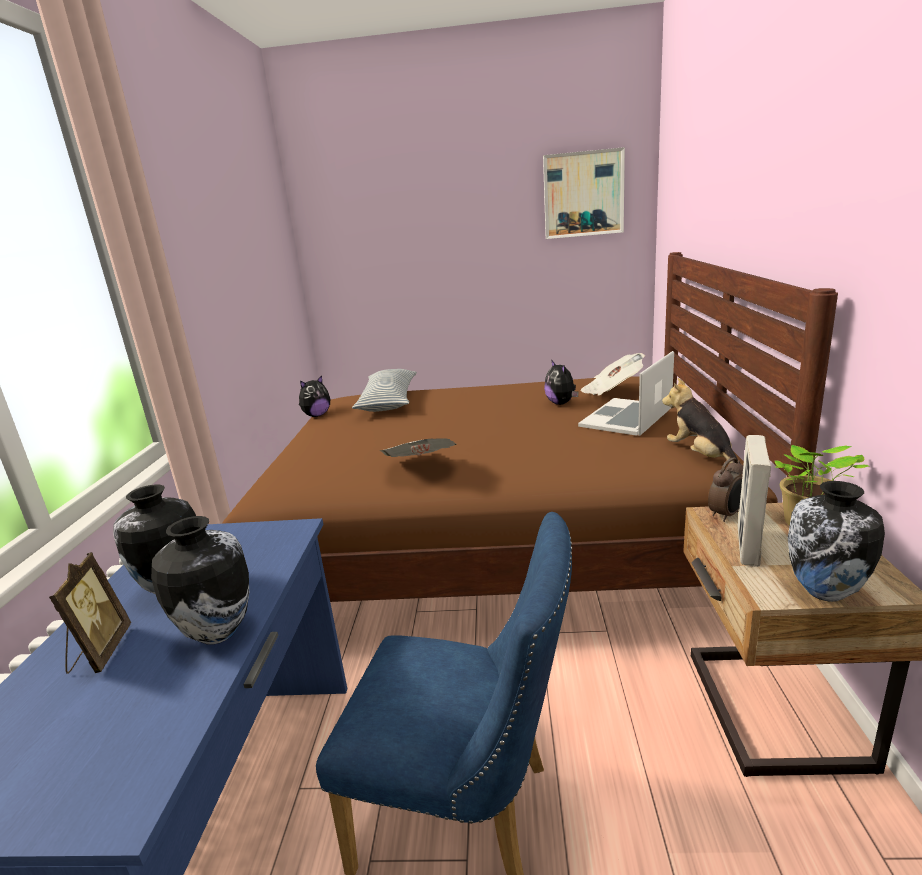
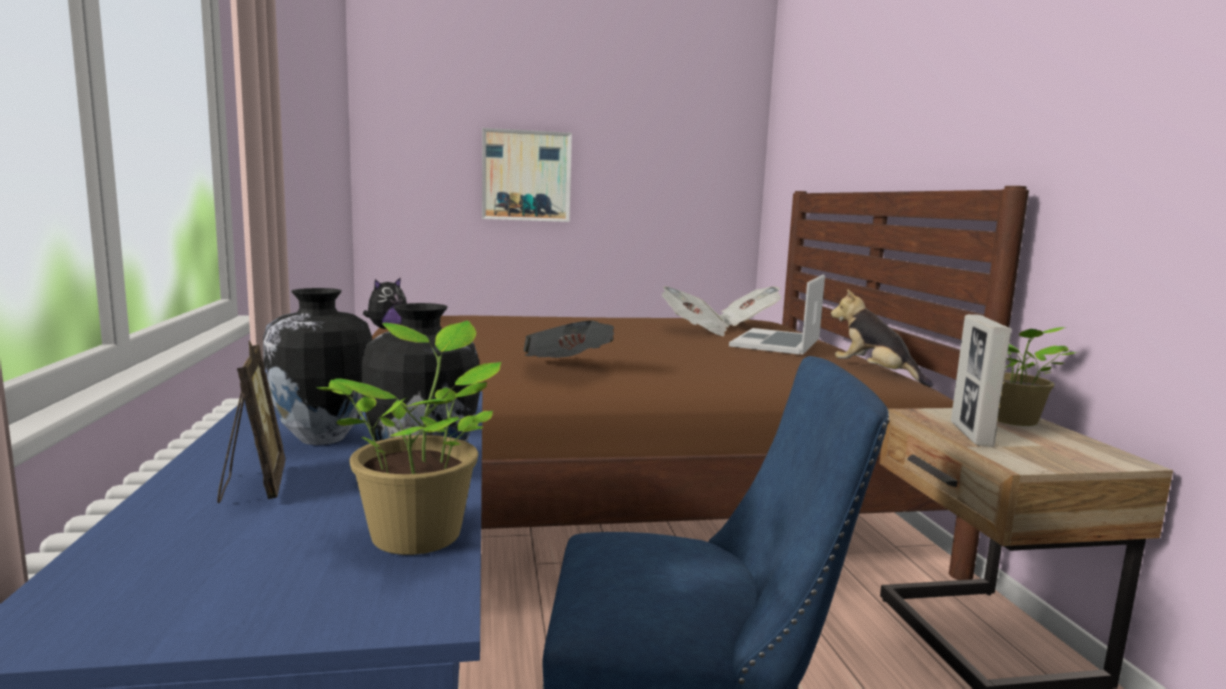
camera: 15 degrees left, 10 degrees down
(172, 716) = (420, 532): none -> potted plant
(388, 401) = (479, 320): pillow -> none
(561, 403) = (695, 330): plush toy -> newspaper
(583, 194) = (692, 130): picture -> picture (526, 176)
(726, 515) = (931, 414): alarm clock -> none
(825, 592) = (1070, 463): vase -> none

